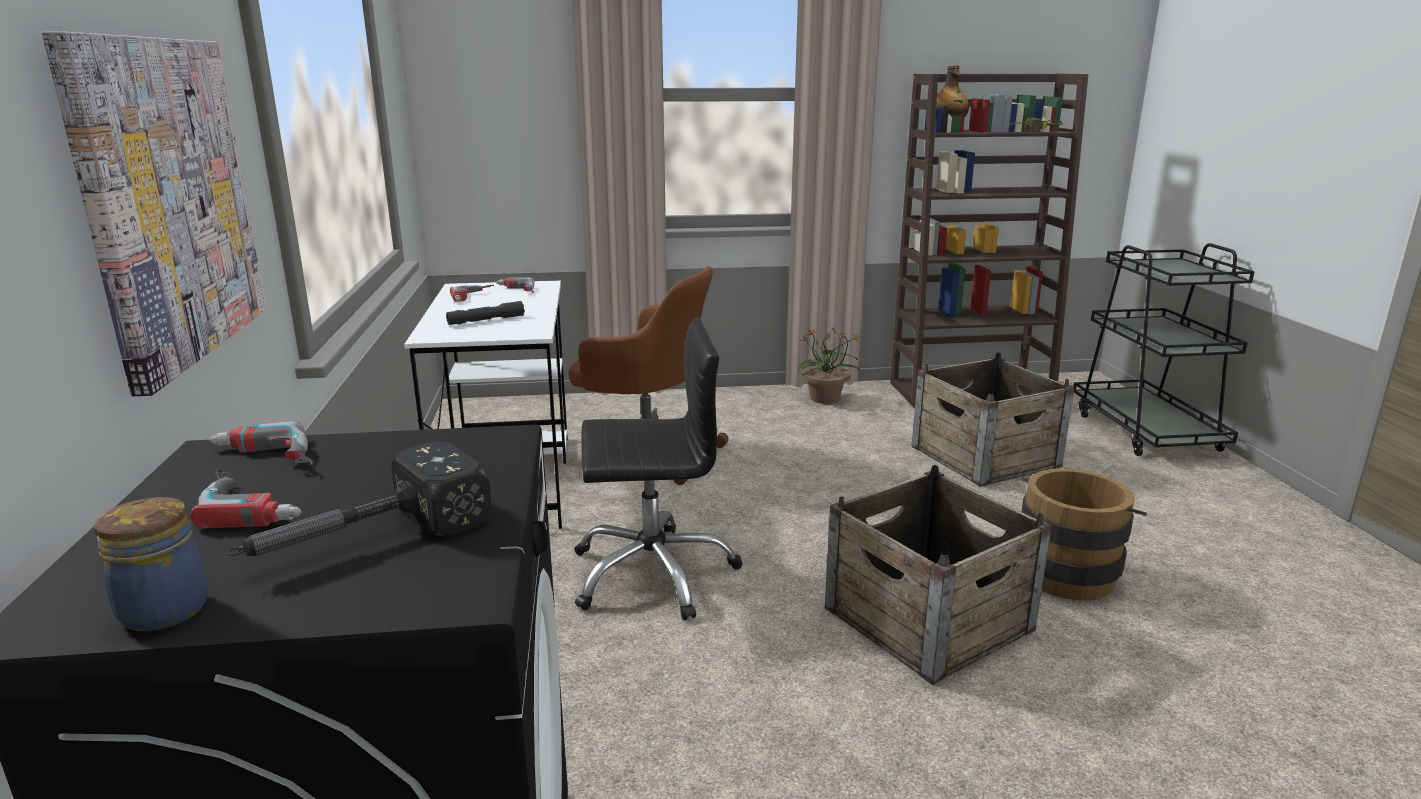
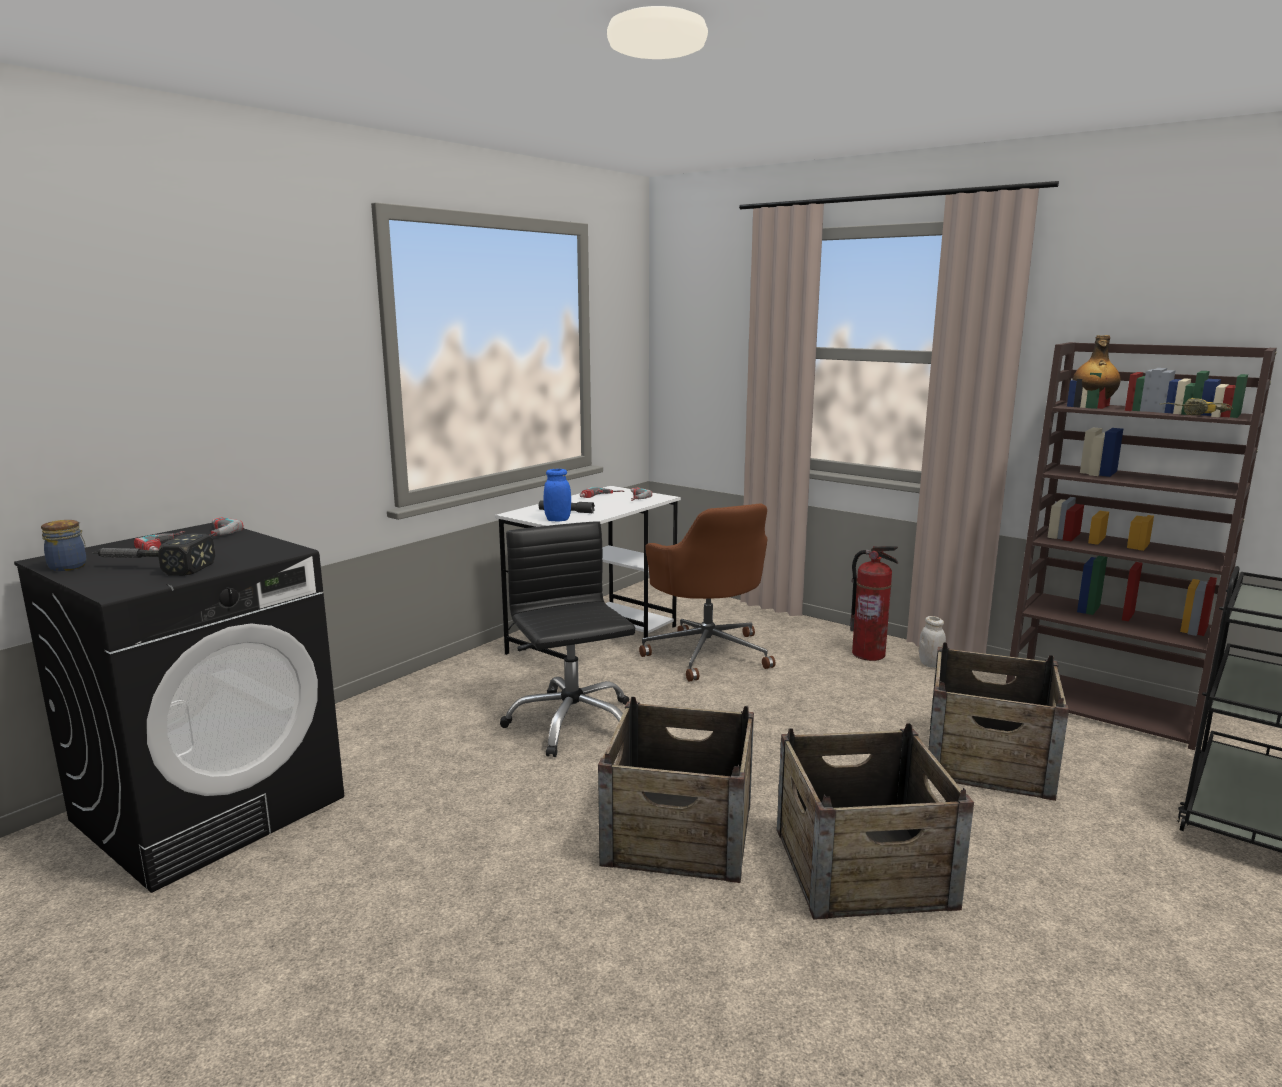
camera: 45 degrees right, 5 degrees down
(168, 201) = (256, 405): picture -> none
(505, 331) = (557, 520): none -> blue jar
(652, 573) = (571, 723): black office chair -> black office chair turned 150 degrees counterclockwise
(772, 406) = (868, 654): none -> fire extinguisher
(825, 399) = (930, 664): potted plant -> white jar
(1069, 570) = (863, 867): brown bucket -> crate

